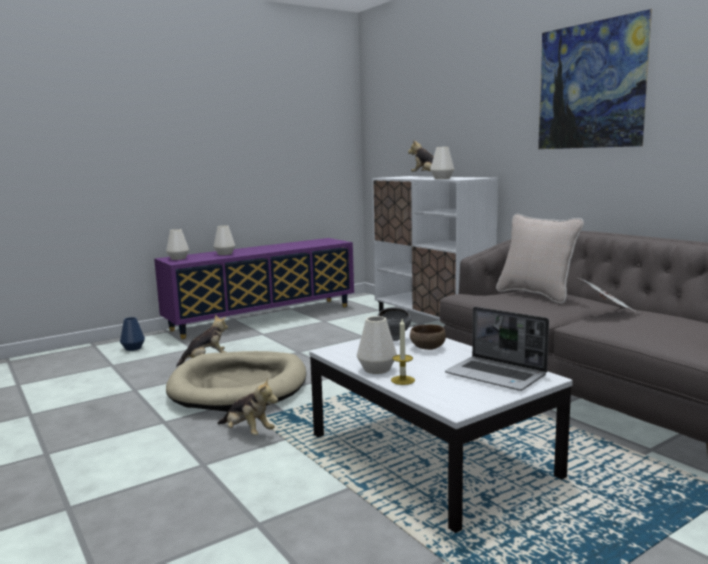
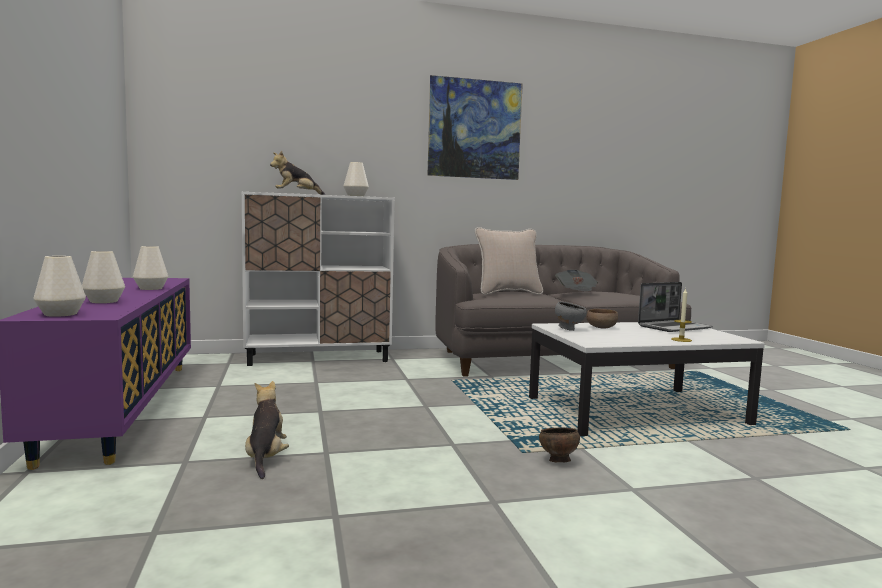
camera: 70 degrees left, 5 degrees down
(133, 348) = (76, 508): blue vase -> none
(239, 386) = (406, 450): beige dog bed -> none
(247, 432) = (557, 461): plush toy -> brown bowl
(377, 369) = (652, 340): white vase -> white vase (151, 288)

